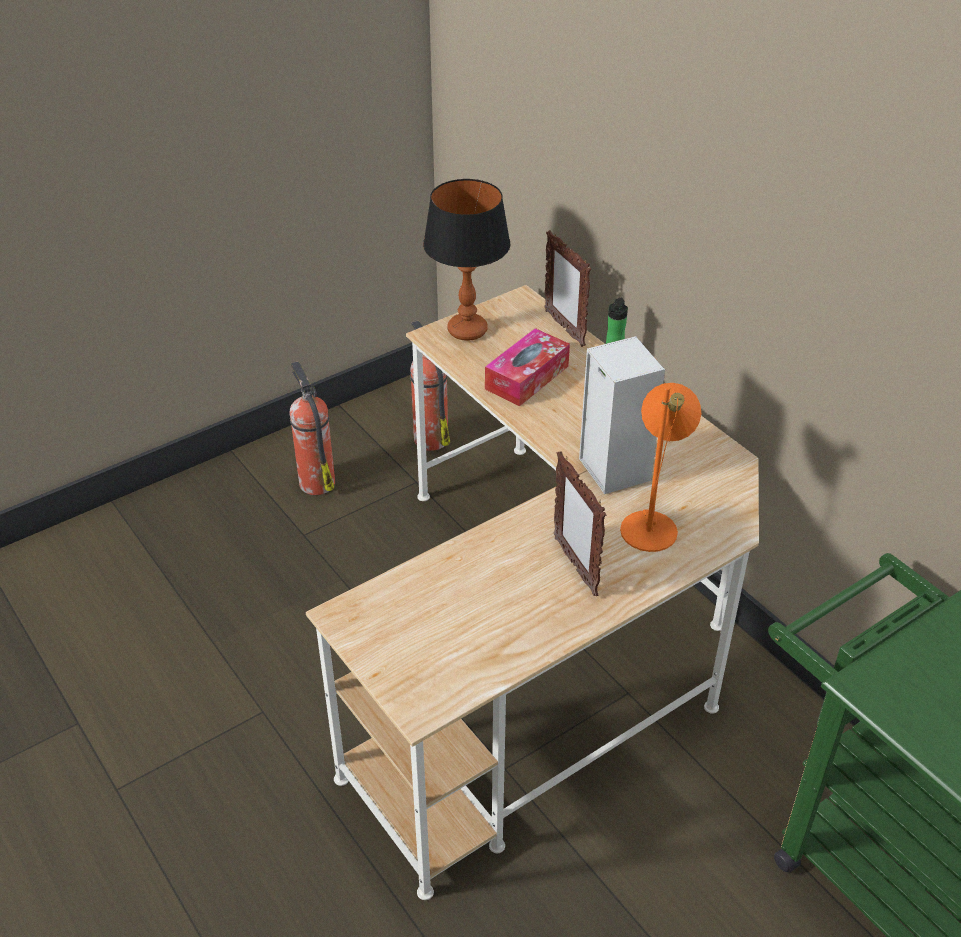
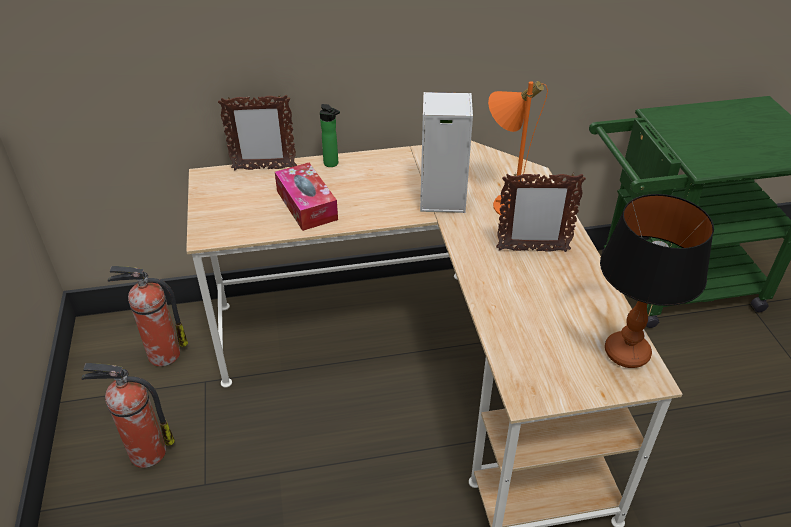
camera: 65 degrees left, 0 degrees up
(468, 331) = (219, 216): table lamp -> table lamp (627, 352)

